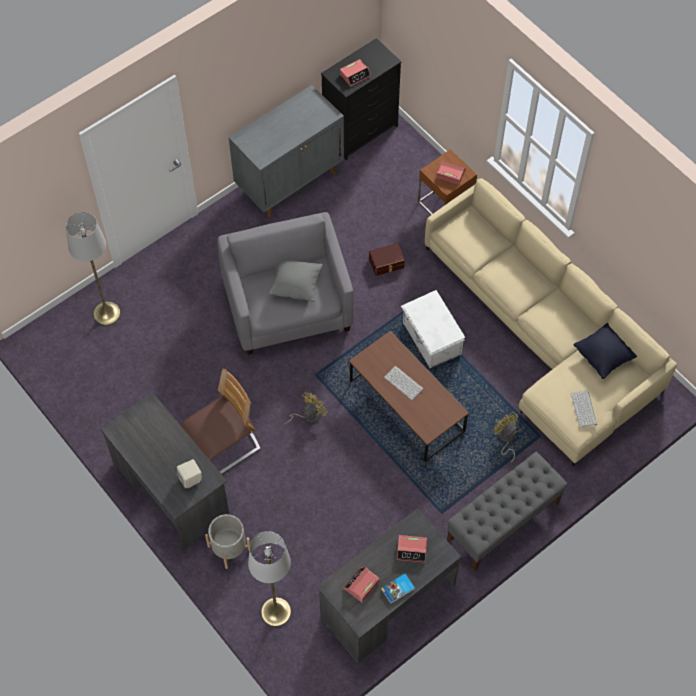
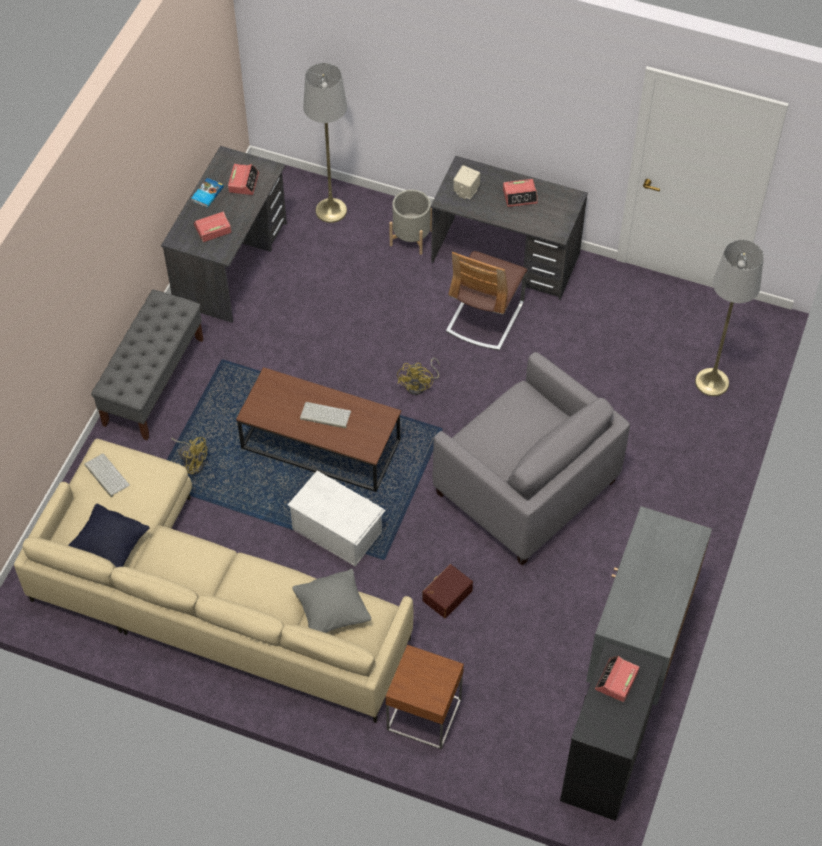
camera: 150 degrees right, 5 degrees down
(296, 286) = (509, 439): grey pillow -> grey pillow (332, 611)
(450, 174) = (420, 678): alarm clock -> alarm clock (520, 196)

